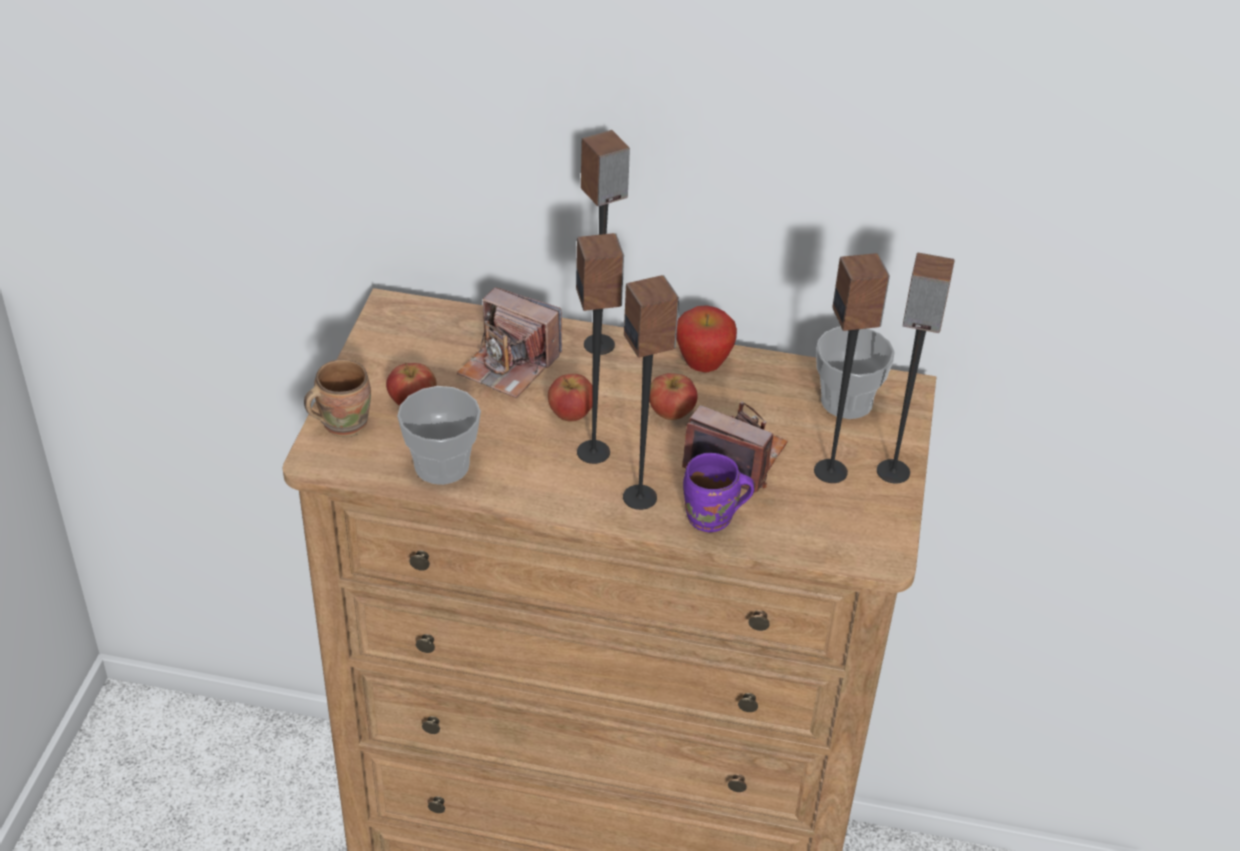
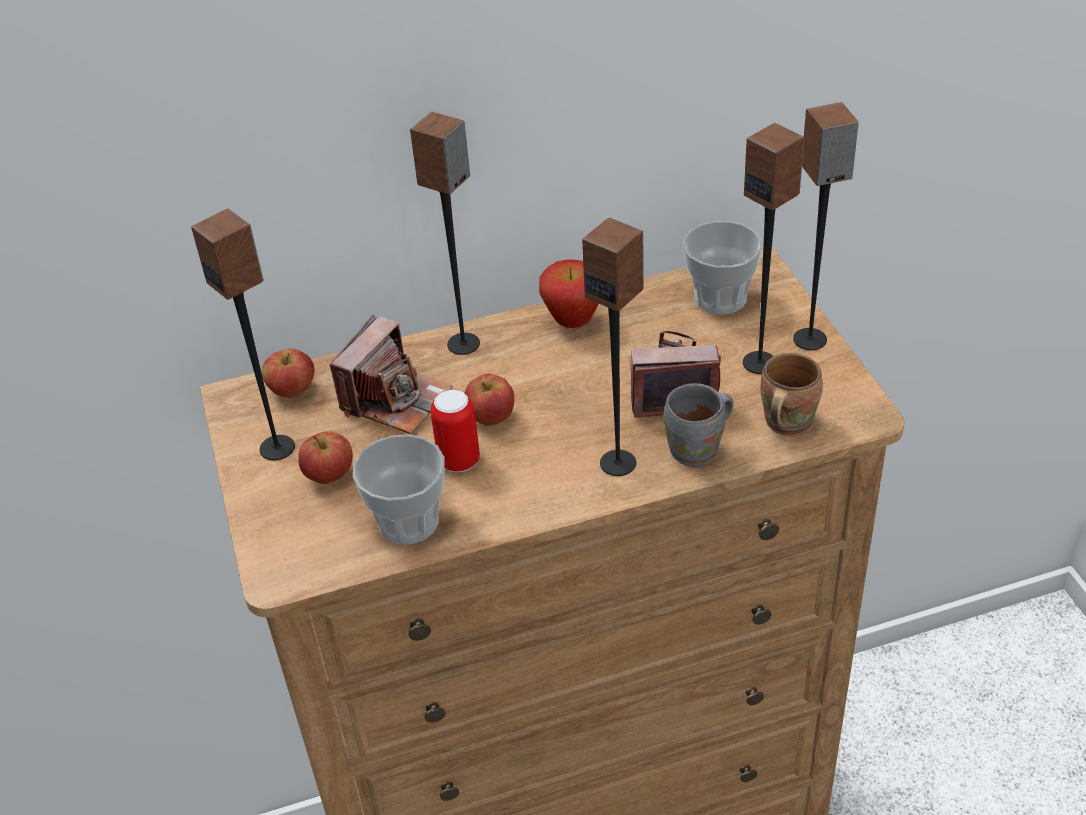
camera: 25 degrees left, 0 degrees up
(341, 423) = (273, 528): brown mug -> brown mug (784, 423)
(509, 365) = (395, 399): camera -> camera turned 60 degrees counterclockwise
(518, 437) = (459, 461): none -> can
(594, 452) = (541, 442): speaker -> speaker (278, 447)
(671, 413) = (580, 375): apple -> apple (292, 390)
(712, 519) = (698, 452): purple mug -> grey mug

